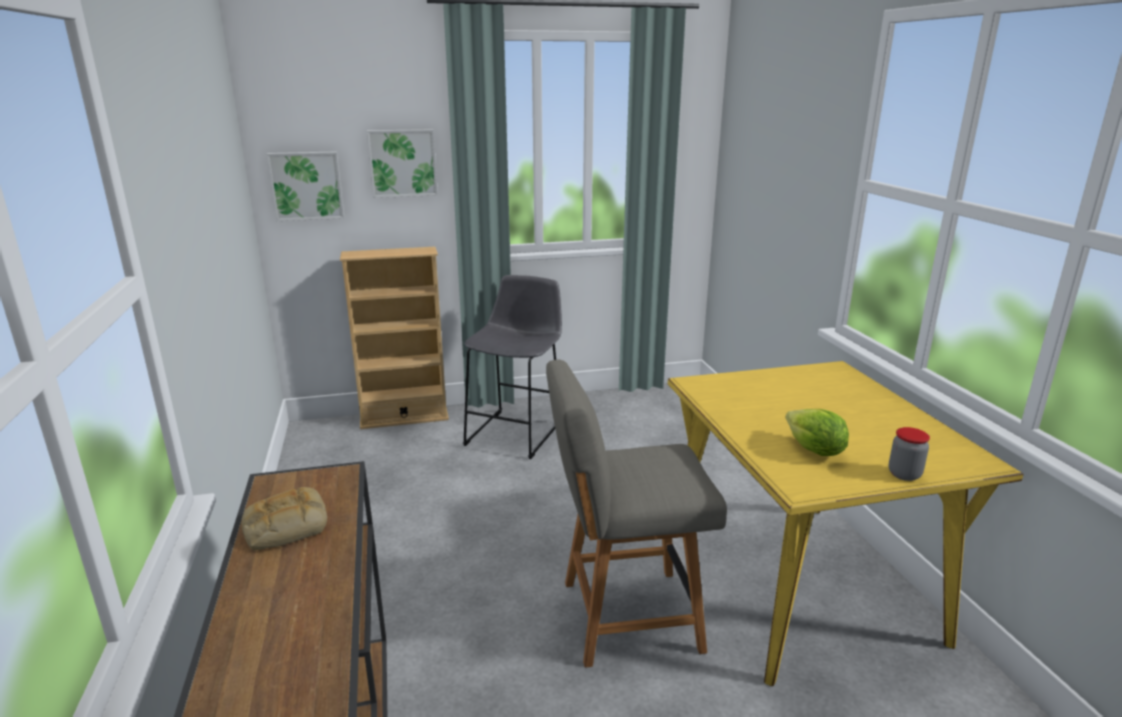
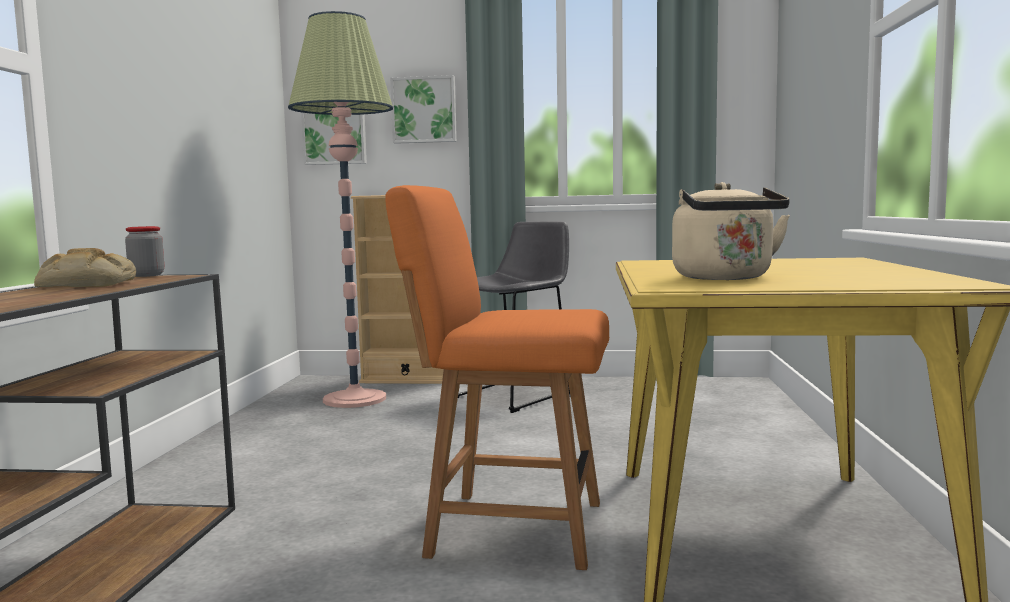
camera: 20 degrees right, 15 degrees down
(375, 457) = (354, 399): none -> floor lamp
(625, 616) = (509, 528): grey chair -> orange chair
(814, 451) = (725, 278): lettuce -> beige kettle
(904, 474) = (832, 286): jar -> jar (146, 275)

